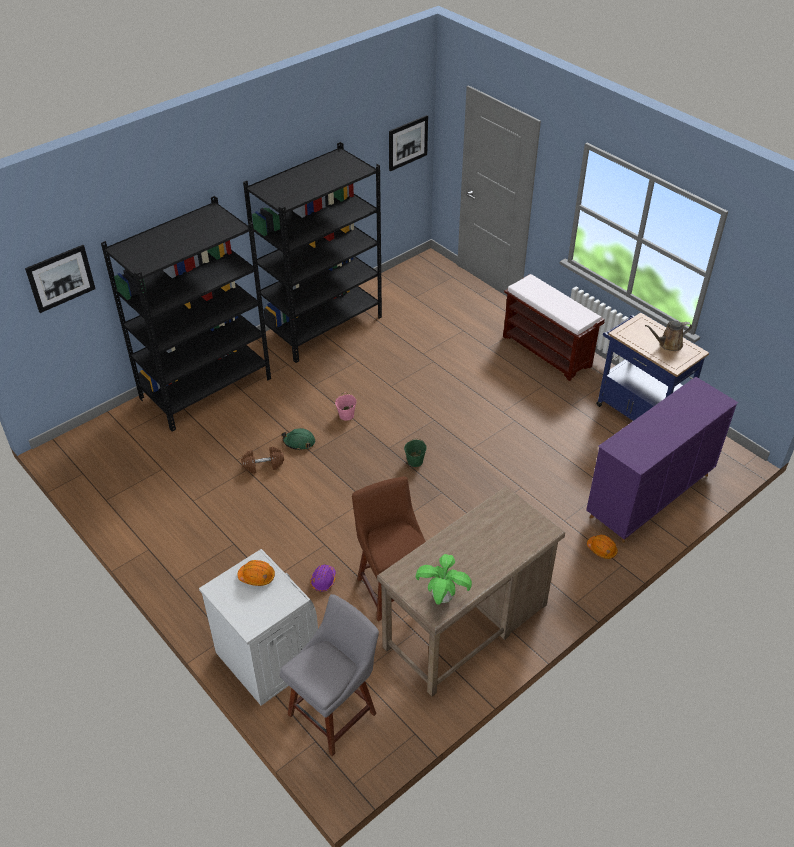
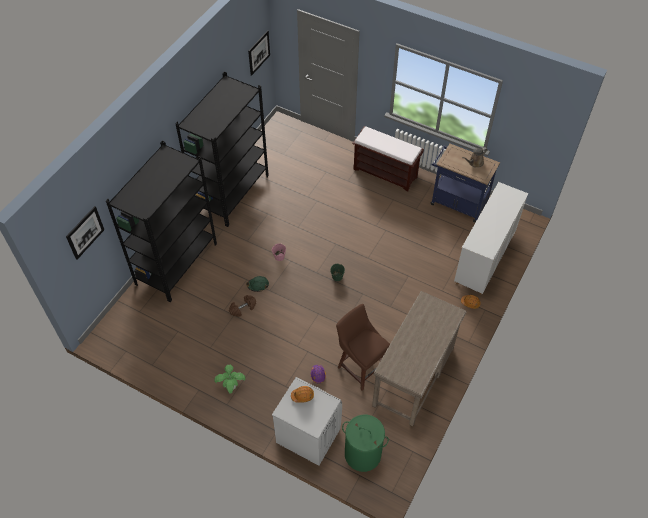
camera: 20 degrees left, 10 degrees up
(335, 711) = (363, 454): grey stool -> green laundry basket
(442, 598) = (417, 374): potted plant -> potted plant (231, 386)
(650, 496) = (484, 259): purple cabinet -> white cabinet

